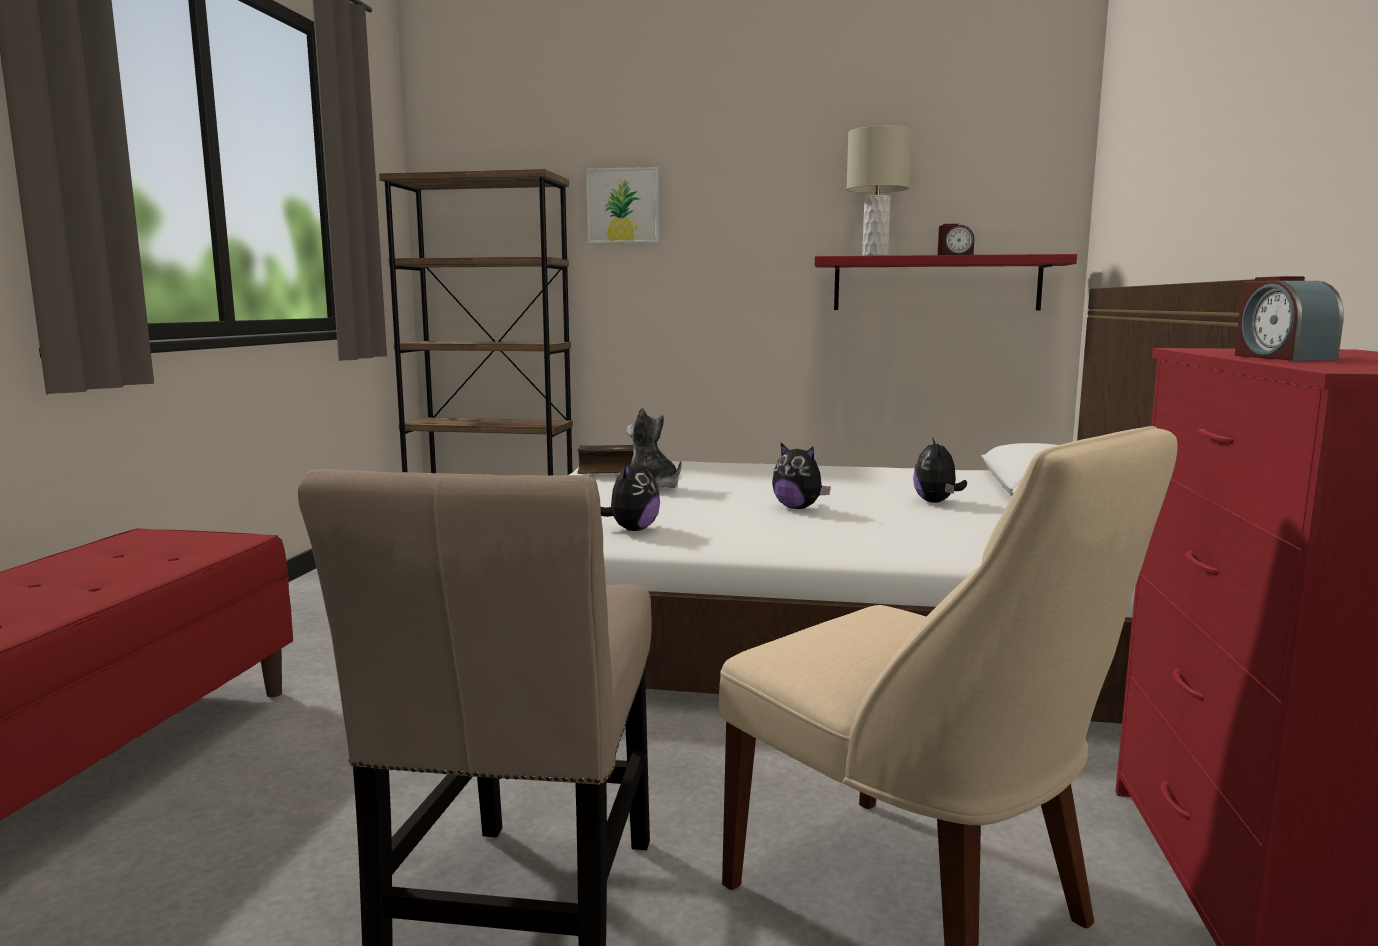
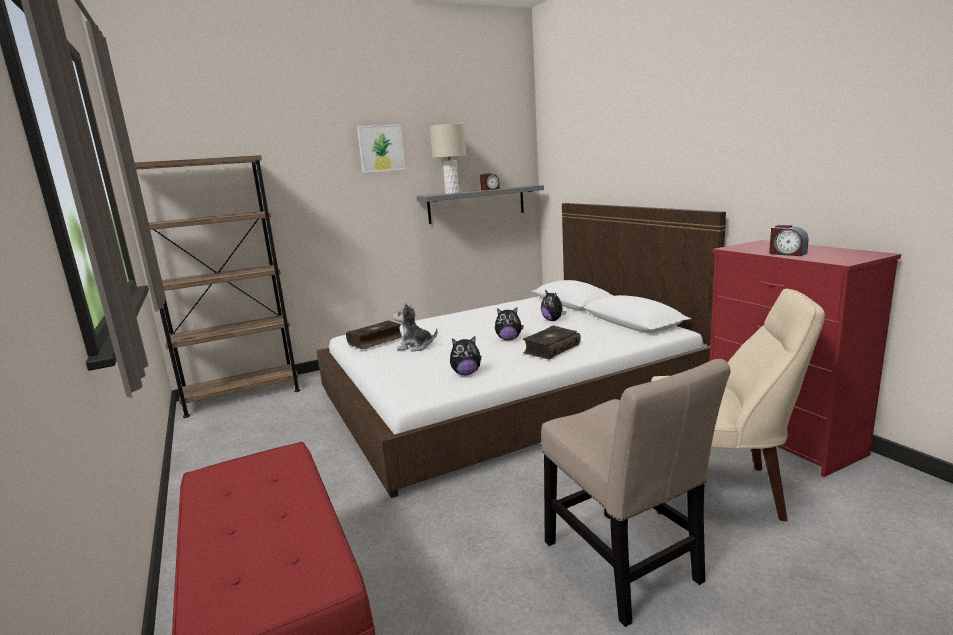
camera: 35 degrees left, 5 degrees up
(623, 206) = (296, 172): picture -> picture (381, 148)
(632, 529) = (466, 373): plush toy -> plush toy turned 90 degrees clockwise
(827, 534) = (551, 349): none -> book
(936, 284) = (477, 204): red shelf -> grey shelf

